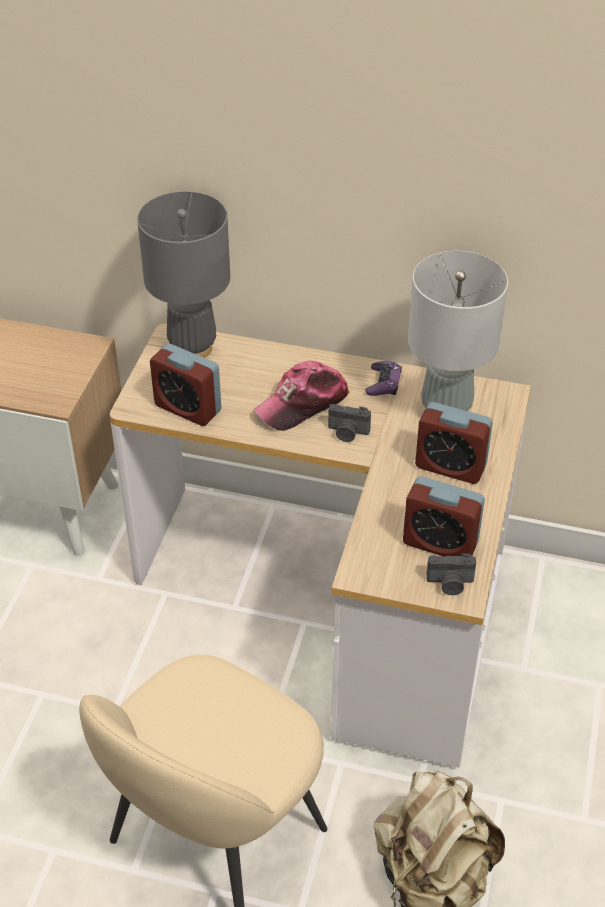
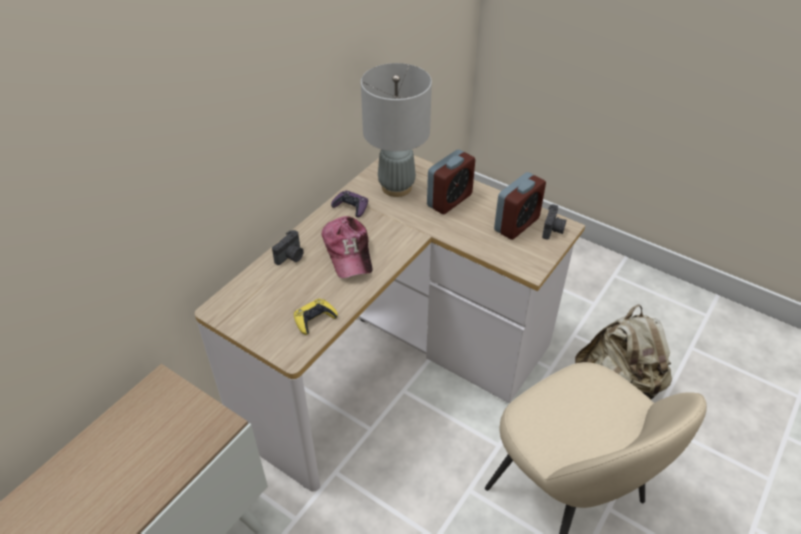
camera: 70 degrees left, 0 degrees up
(188, 408) = (314, 319): alarm clock -> yellow game controller
(192, 348) = (241, 299): grey table lamp -> none
(347, 433) = (392, 238): camera -> camera (291, 256)

